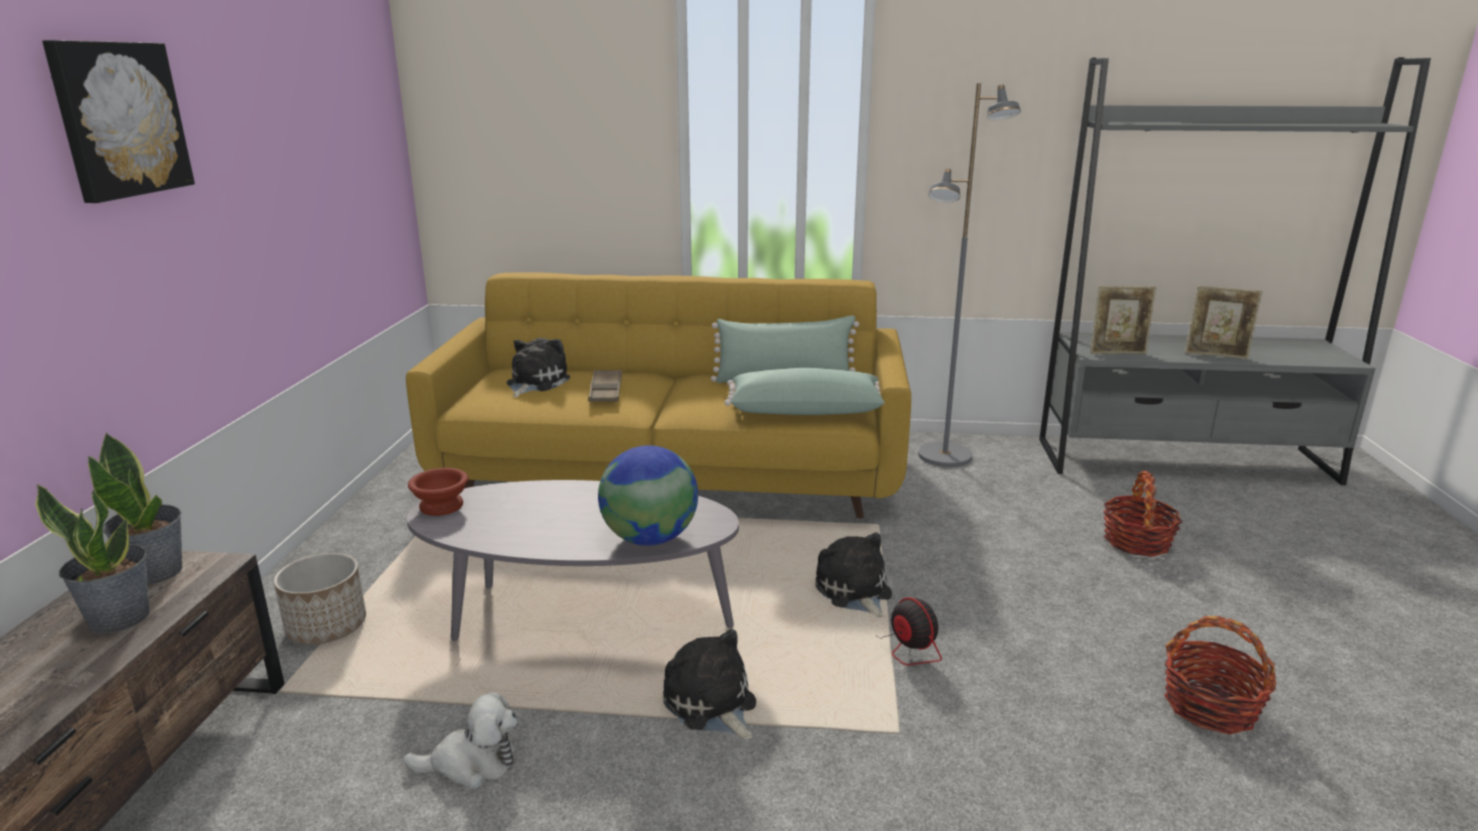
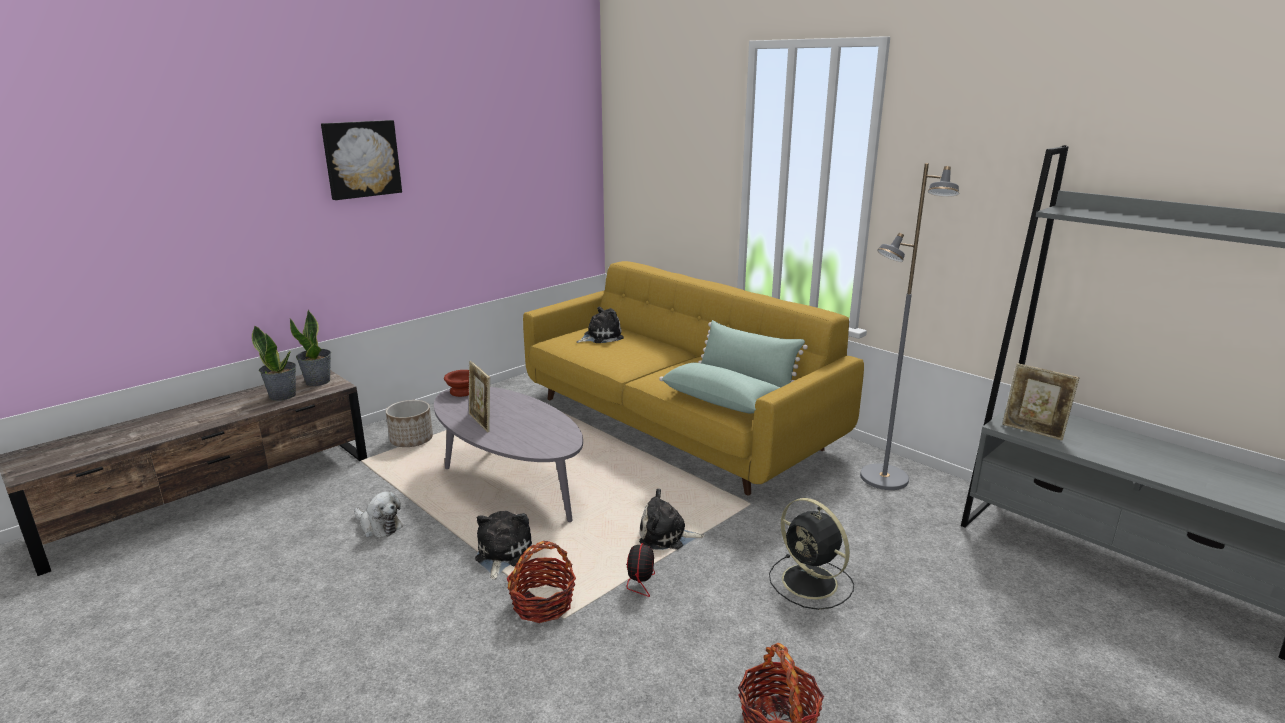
camera: 40 degrees right, 0 degrees up
(606, 391) = (626, 352): brown tray -> none
(650, 539) = (516, 443): globe -> none
(854, 592) = (666, 536): plush toy -> plush toy turned 105 degrees counterclockwise
(1040, 573) = (811, 583): none -> black fan
(1136, 541) = (935, 600): basket -> basket (542, 603)
(1216, 355) = (1140, 464): picture frame -> picture frame (481, 422)

